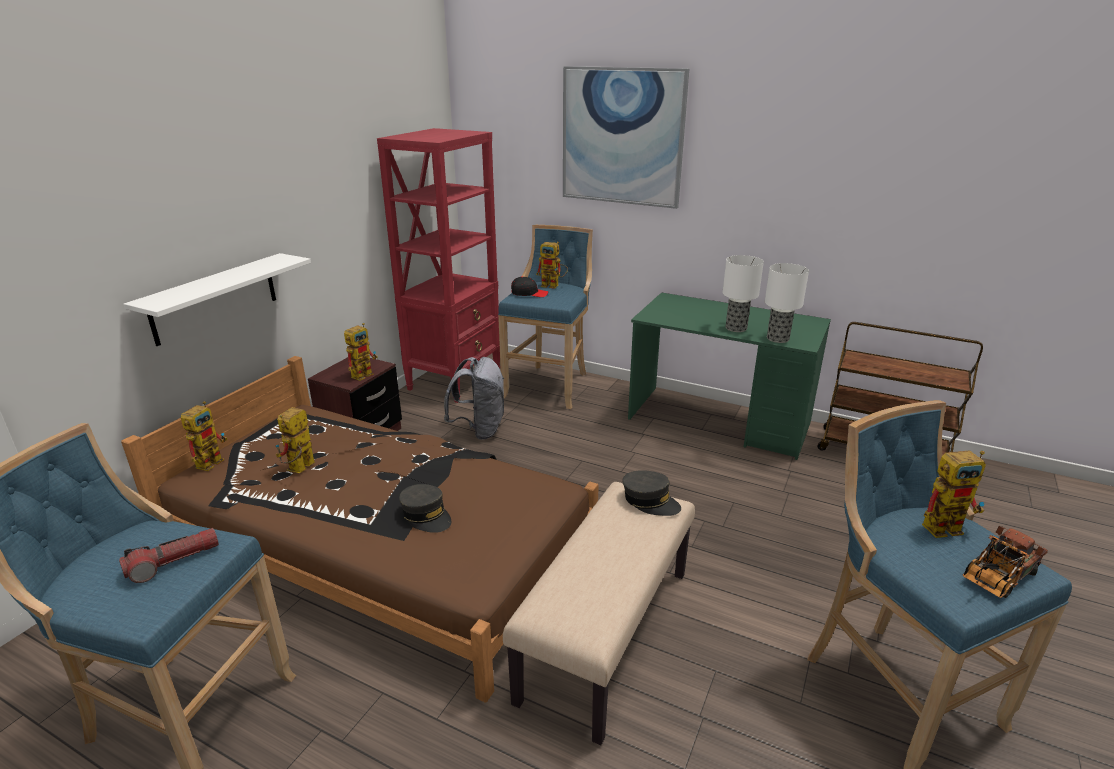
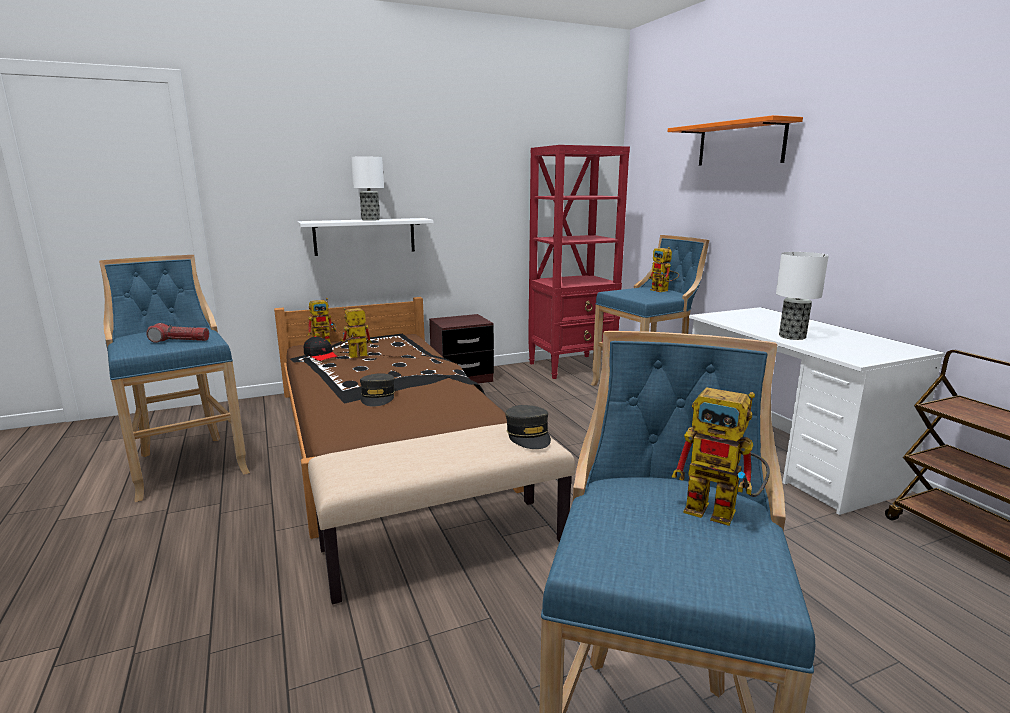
camera: 40 degrees right, 10 degrees down
(364, 373) = (465, 323): toy robot -> none
(479, 430) = (545, 397): grey backpack -> none
(529, 293) = (631, 291): black cap -> black cap (320, 355)
(622, 137) = (740, 144): picture -> orange shelf
(719, 421) = (783, 457): green desk -> white desk
(777, 338) = (828, 350): table lamp -> table lamp (370, 219)
(996, 578) = (687, 569): toy truck -> none

